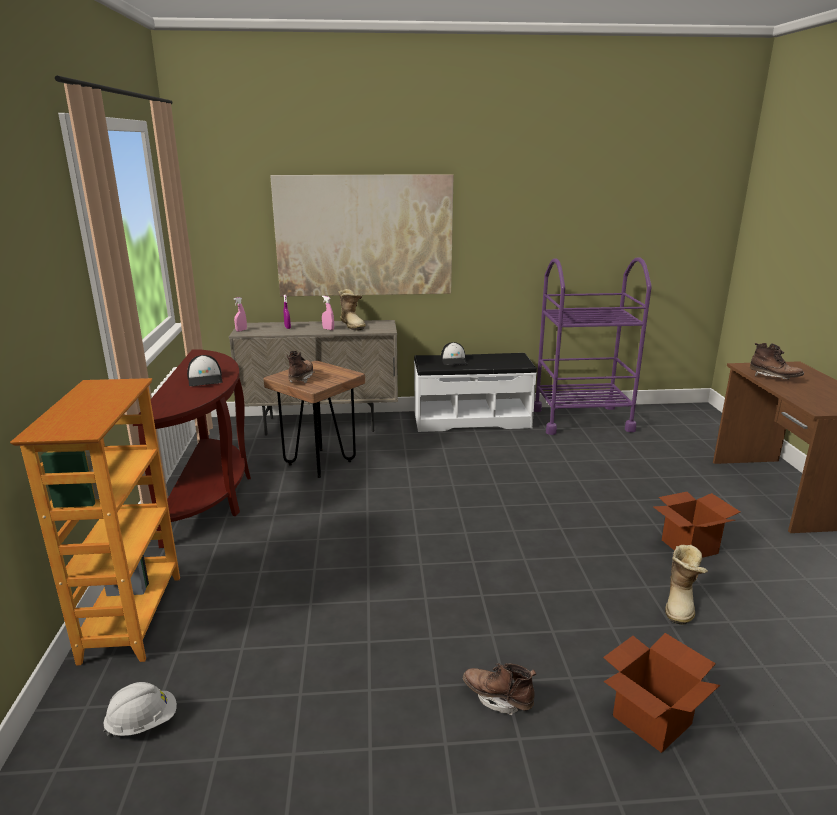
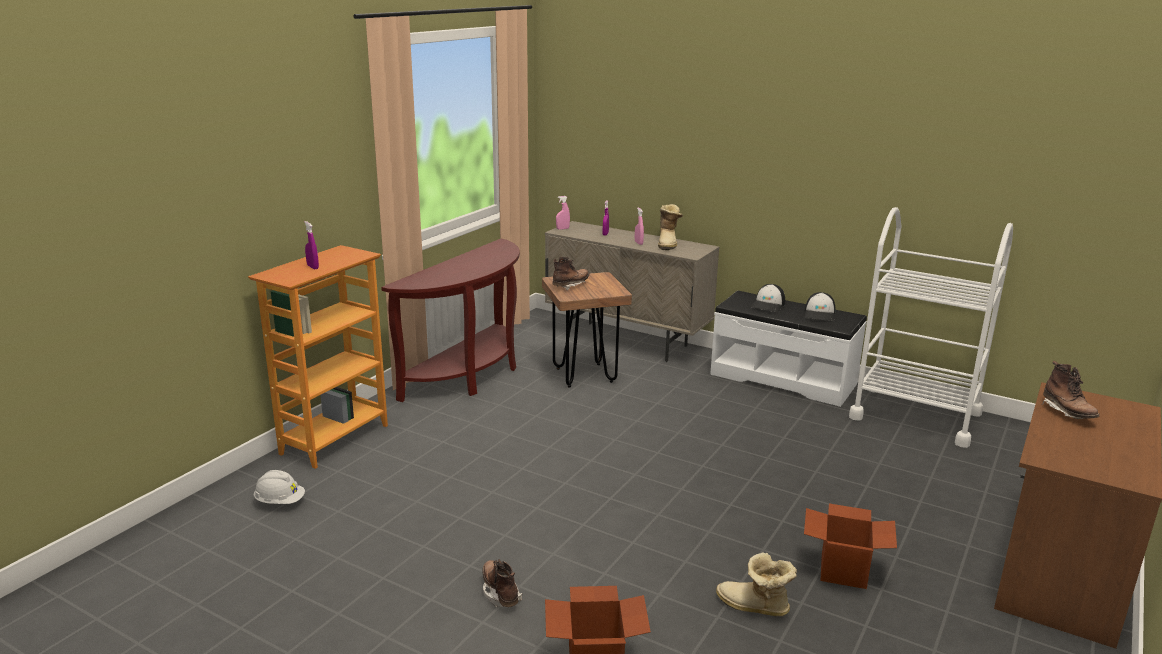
camera: 35 degrees right, 0 degrees up
(90, 410) = (313, 267): none -> purple spray bottle
(205, 379) = (472, 266): cap -> cap (820, 314)
(364, 236) = (699, 151): picture -> none
(581, 420) = (915, 415): purple cart -> white cart
(681, 604) = (754, 607): boot -> boot turned 60 degrees clockwise

